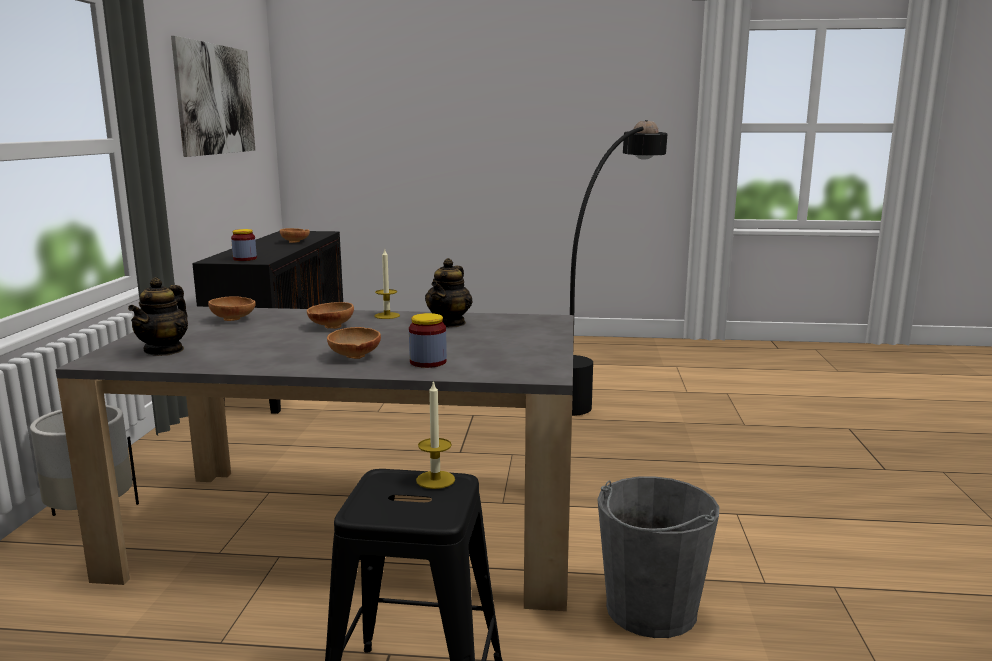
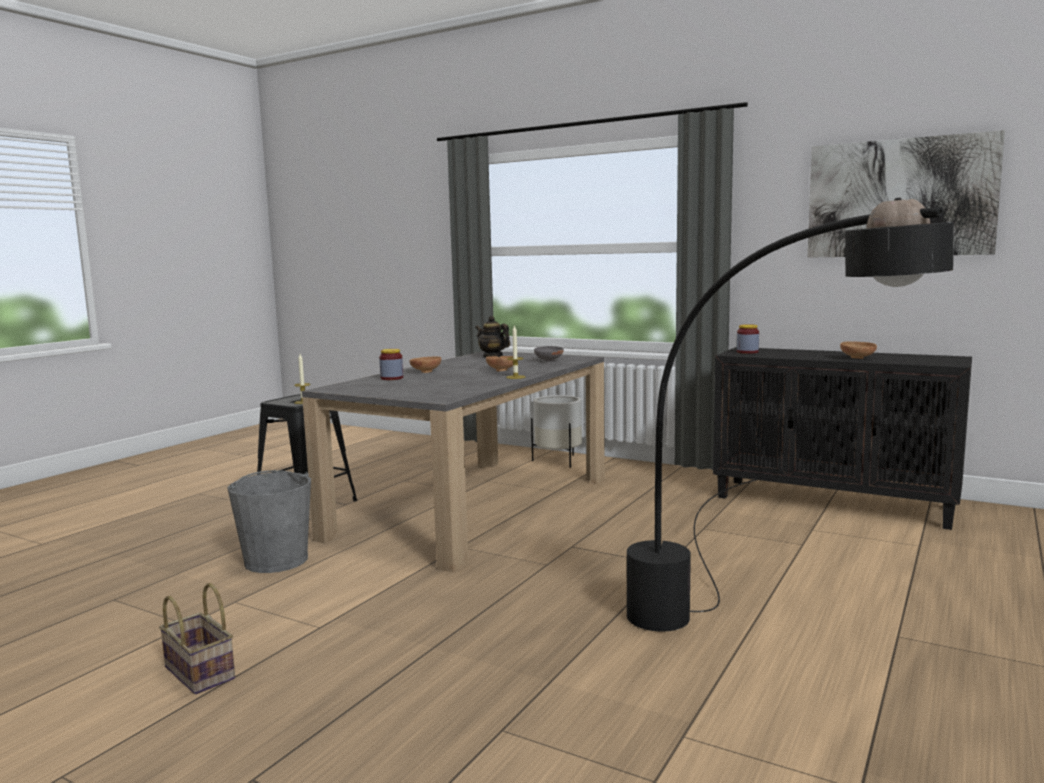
camera: 115 degrees right, 5 degrees down
(234, 320) = (548, 361): brown bowl -> grey bowl
(449, 323) = (472, 384): teapot -> none
(862, 534) = (202, 673): none -> basket

